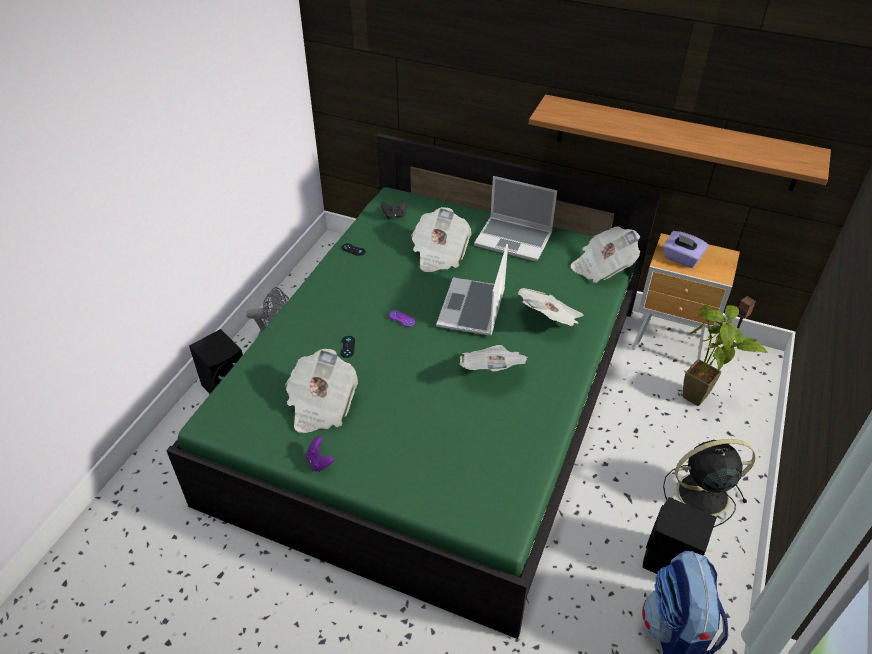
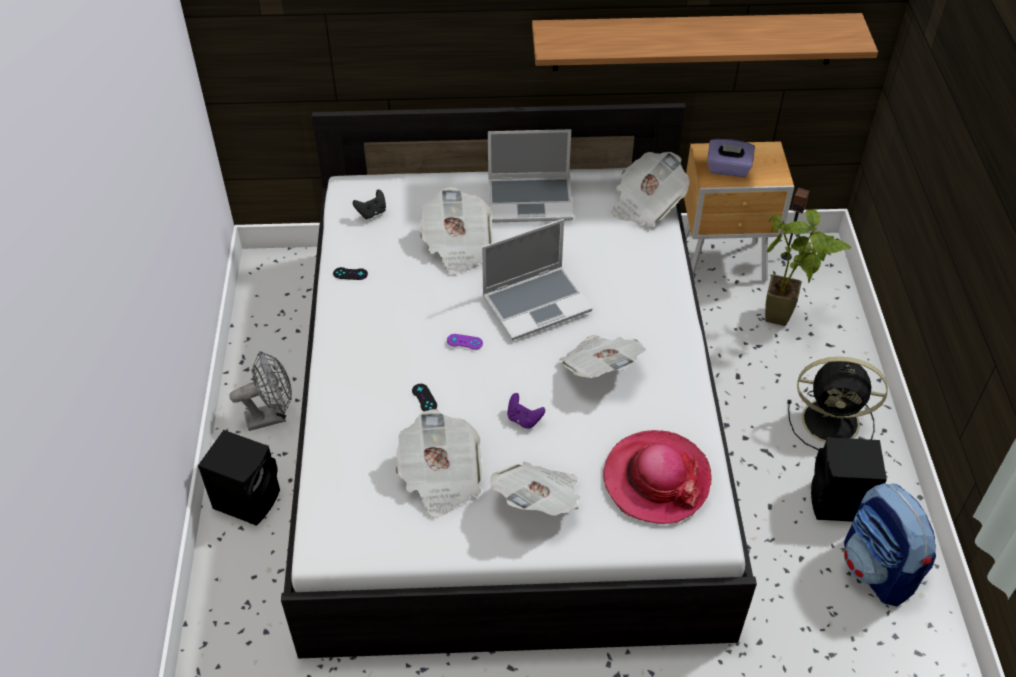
camera: 25 degrees left, 5 degrees up
(319, 462) = (481, 541): purple game controller -> purple game controller (524, 419)
(435, 398) = (507, 420): green bed -> white bed
(472, 309) = (537, 303): laptop -> laptop turned 105 degrees counterclockwise
(483, 468) = (656, 479): none -> hat
(550, 320) = (627, 287): newspaper -> newspaper (539, 501)
(700, 494) = (833, 422): black fan -> black fan turned 135 degrees counterclockwise

